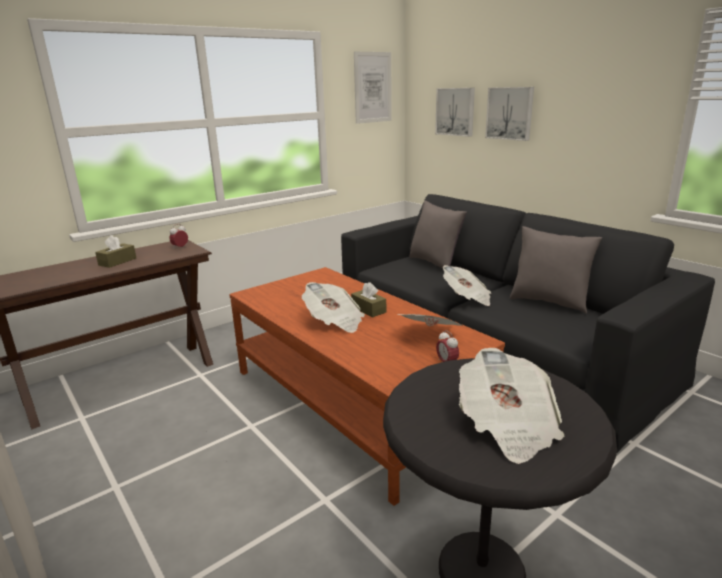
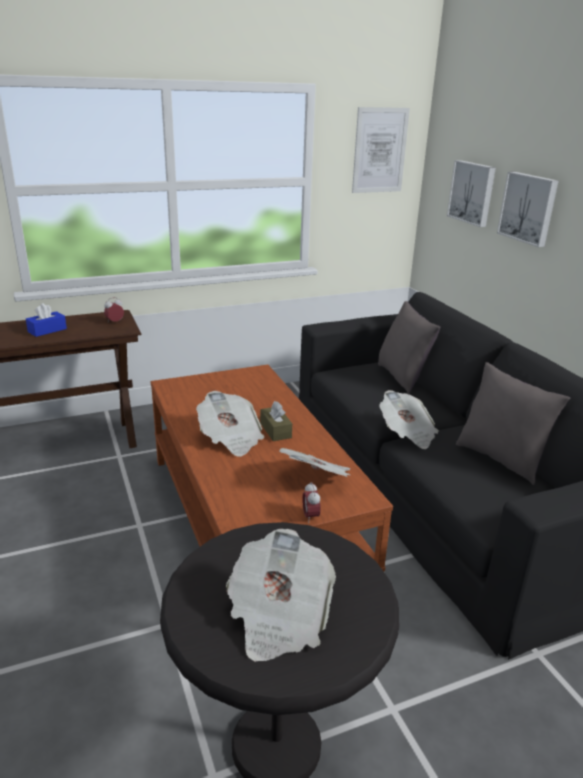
camera: 15 degrees right, 5 degrees up
(117, 261) = (47, 330): brown tissue box -> blue tissue box

